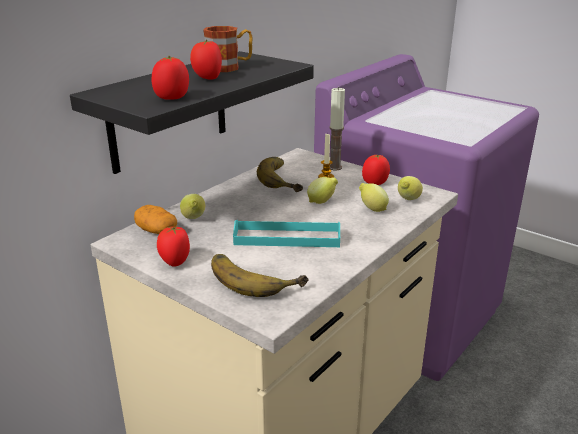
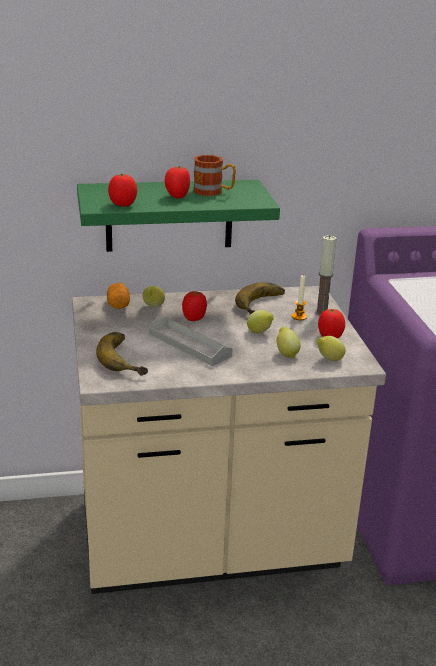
camera: 40 degrees right, 0 degrees up
(169, 111) = (169, 215): black shelf -> green shelf
(175, 262) = (98, 328): tomato -> tomato (194, 318)
(287, 238) = (189, 345): turquoise tray -> grey tray

